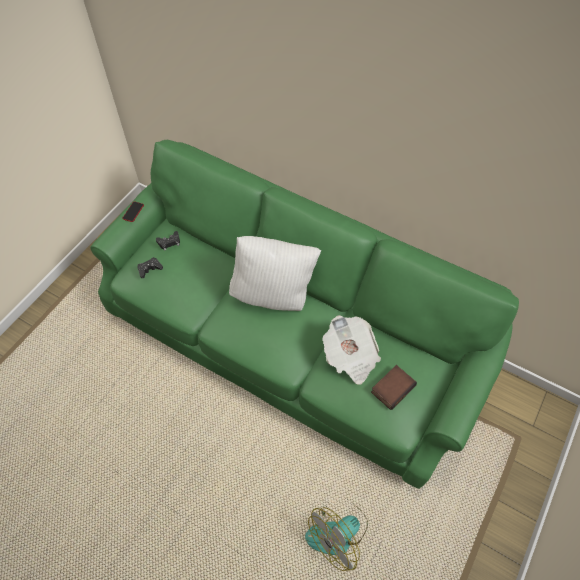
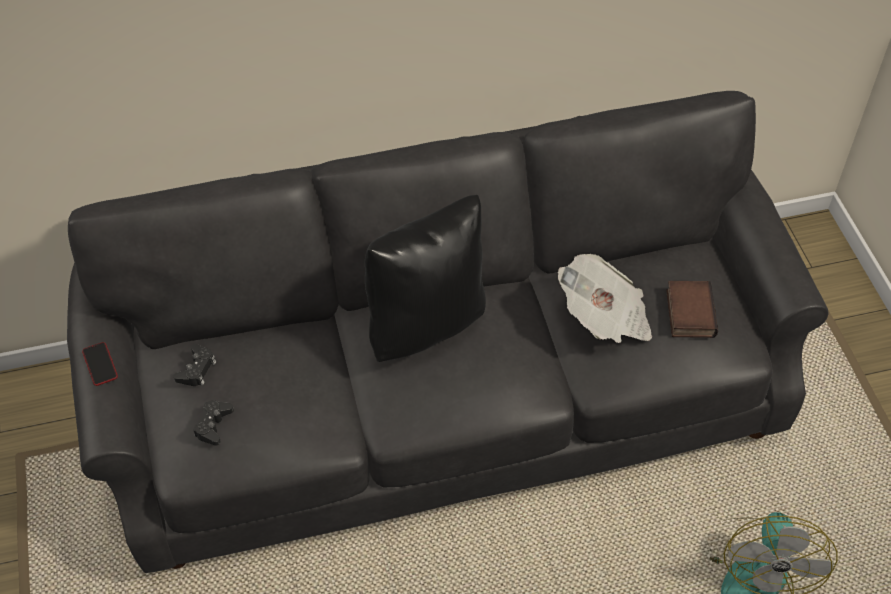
camera: 45 degrees left, 5 degrees down
(273, 295) = (426, 323): white pillow -> black pillow
(290, 340) = (445, 400): green sofa -> black sofa

